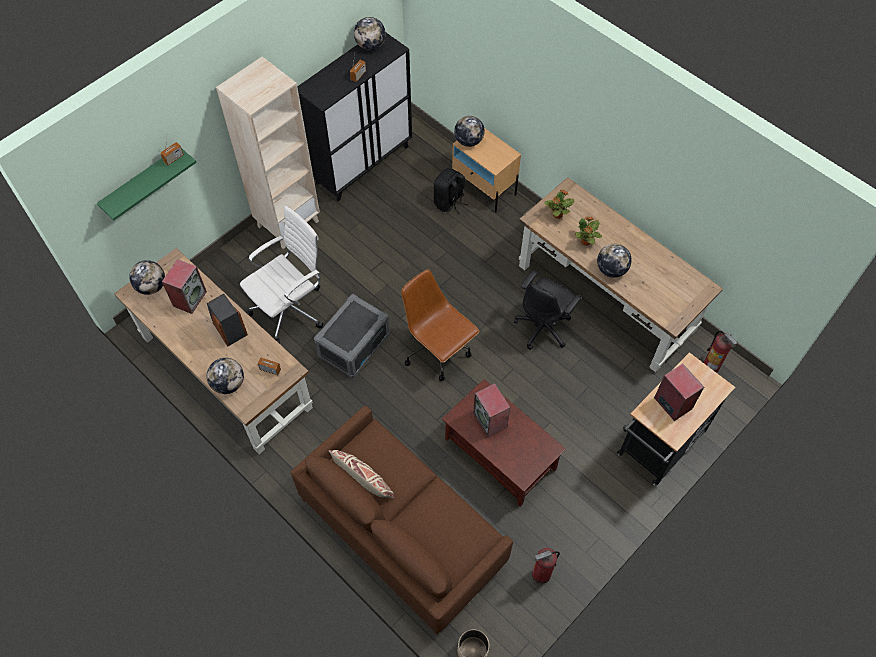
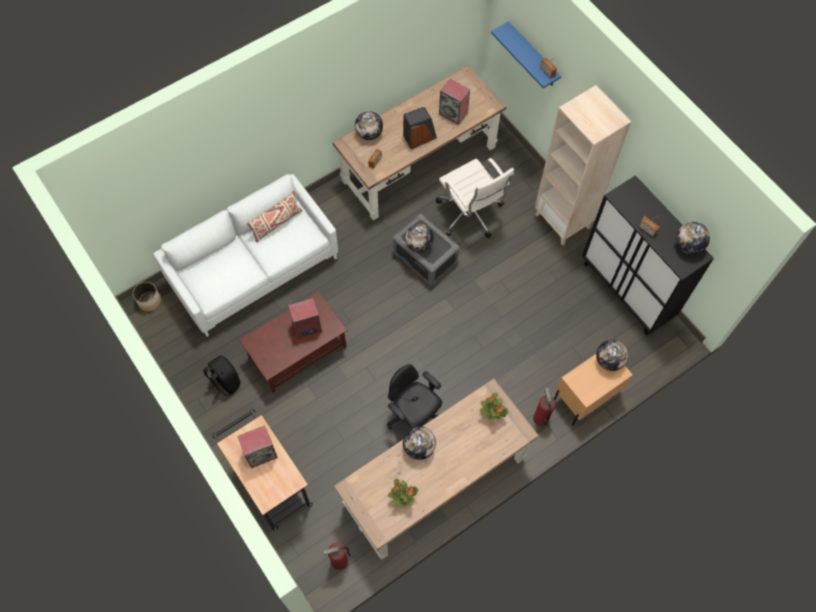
camera: 100 degrees right, 5 degrees up
(142, 182) = (533, 56): green shelf -> blue shelf
(151, 286) = (470, 89): globe -> globe (419, 245)
(402, 530) = (253, 269): brown sofa -> white sofa
(437, 351) = (405, 321): brown office chair -> none
(449, 202) = (570, 361): black backpack -> black backpack (225, 382)
(541, 574) = (190, 361): fire extinguisher -> fire extinguisher (540, 418)
(585, 242) = (455, 432): potted plant -> potted plant (402, 497)

